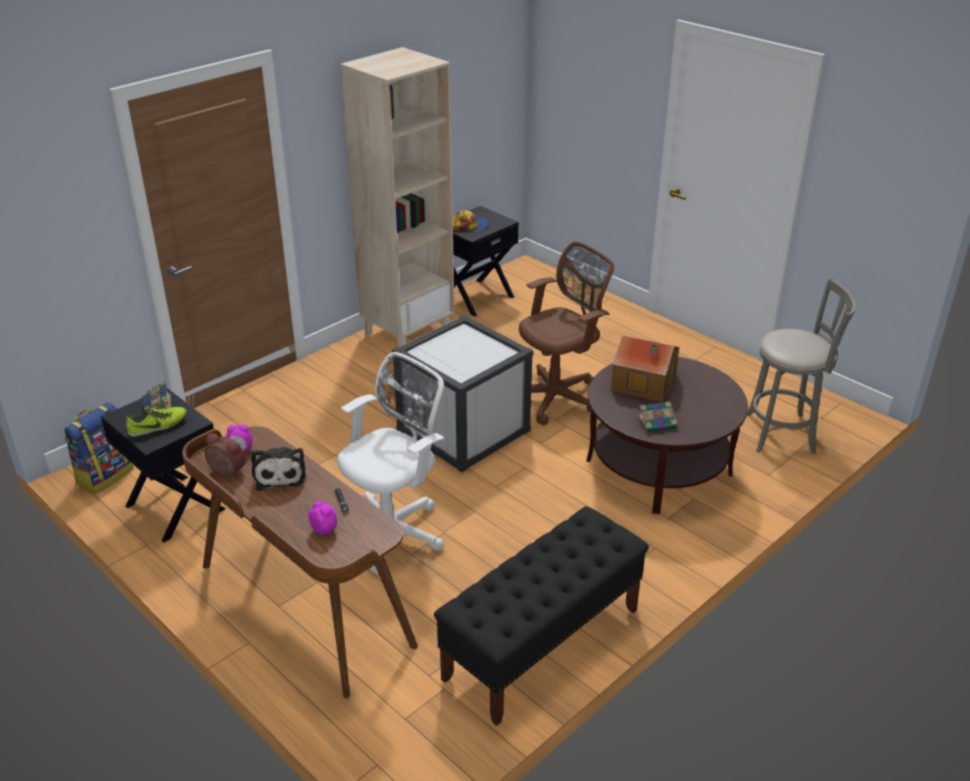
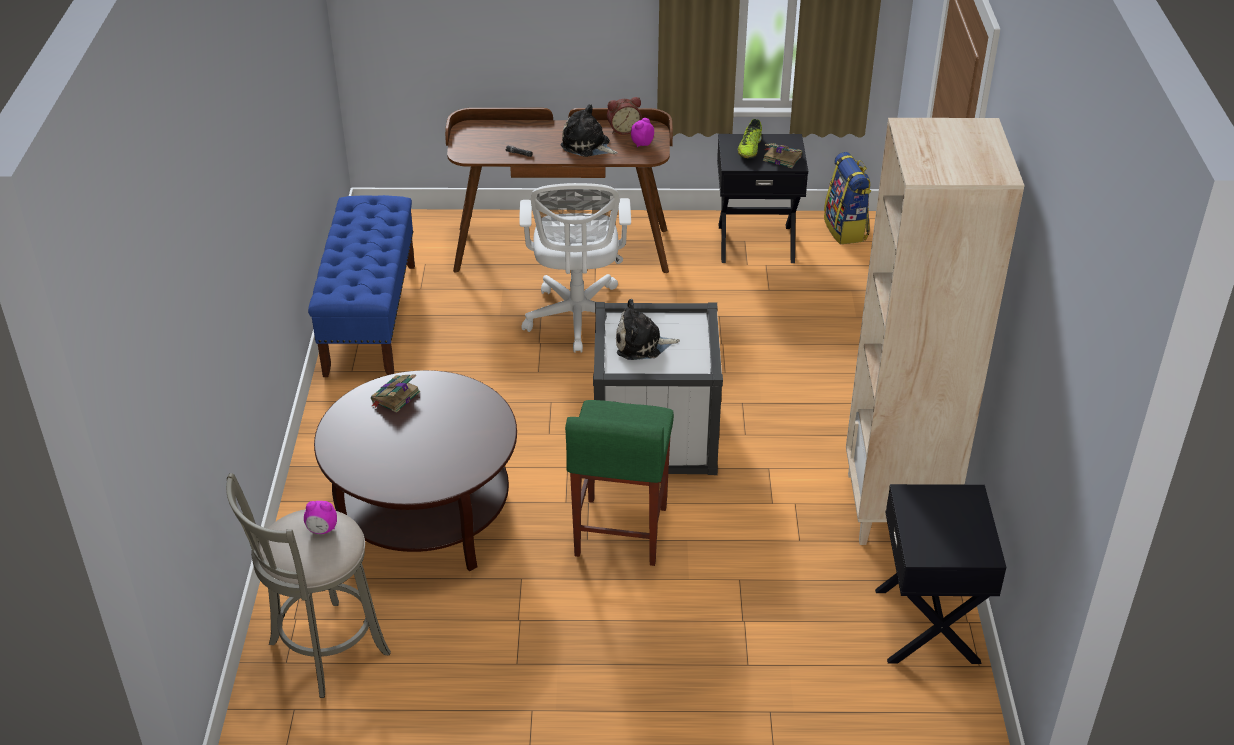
camera: 135 degrees right, 5 degrees up
(324, 529) = (503, 137): alarm clock -> alarm clock (322, 530)
(469, 225) = (943, 512): cap -> none
(472, 356) = (642, 344): none -> plush toy
(542, 644) = (370, 318): black bench -> blue bench
(557, 397) = (620, 532): brown office chair -> green stool
(644, 383) = (455, 435): toy house -> none

